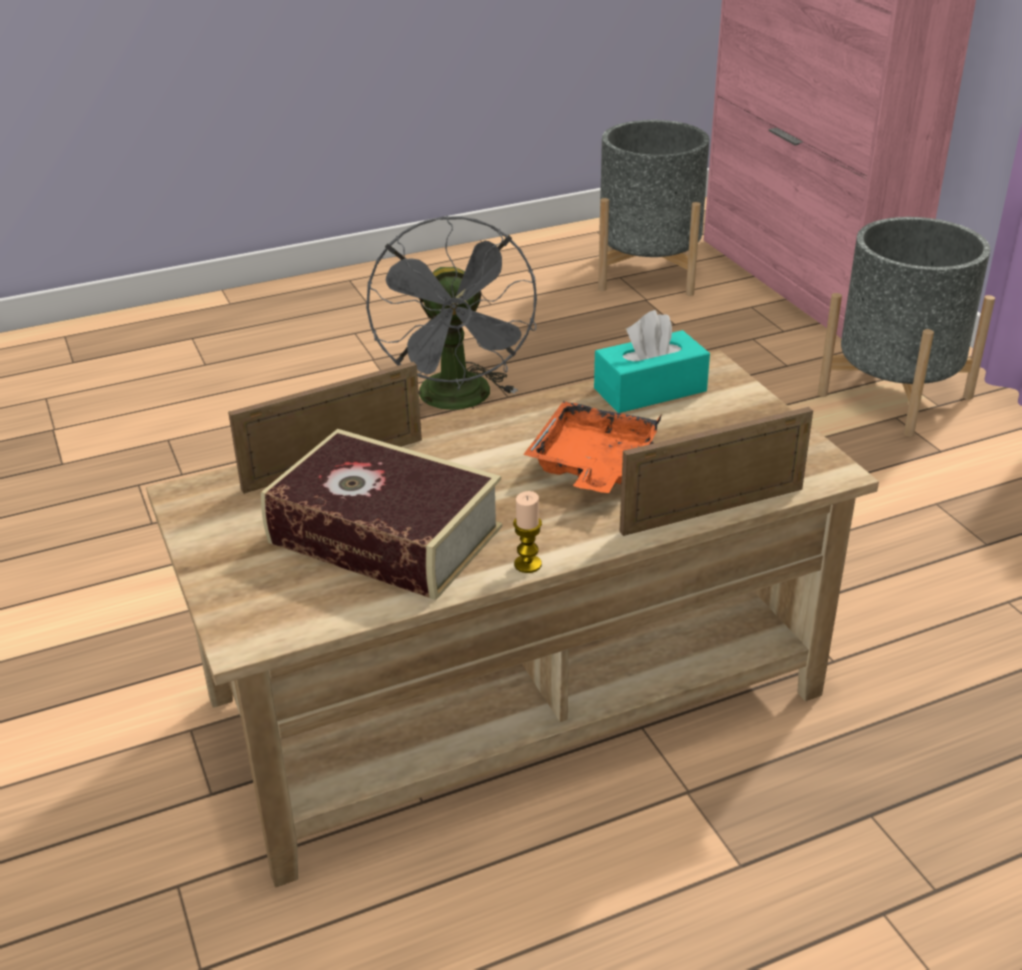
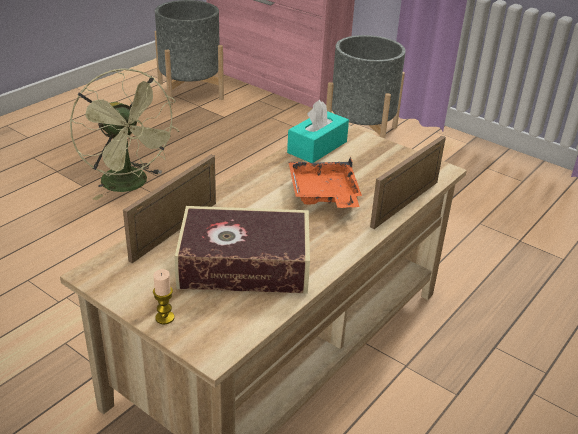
camera: 30 degrees left, 0 degrees up
(460, 401) = (131, 185): grey fan -> green fan
(527, 564) = (339, 258): candle -> candle (165, 318)

